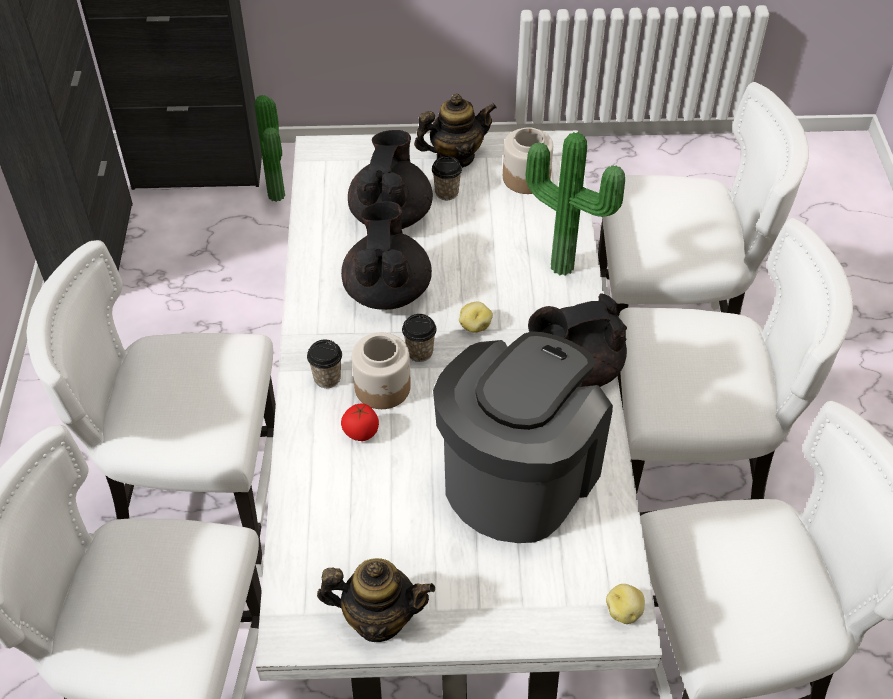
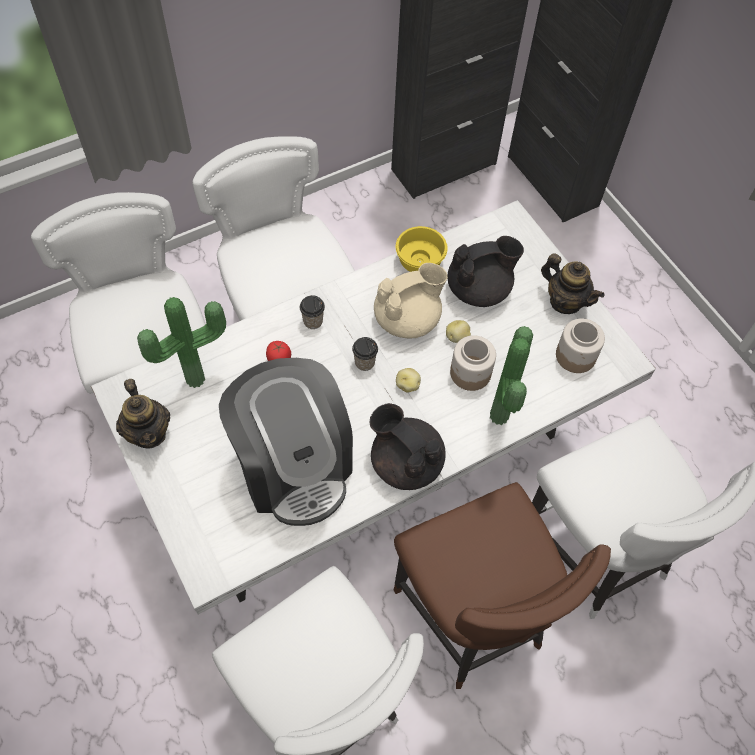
camera: 60 degrees right, 10 degrees up
(280, 195) = (564, 238): potted plant -> potted plant (198, 382)
(314, 249) = (418, 261): none -> yellow bowl
(383, 388) = (322, 355): jar -> jar (470, 373)
(387, 290) = (408, 319): black teapot -> beige teapot
(446, 193) = (524, 312): cup -> none
(519, 475) = (293, 465): coffee machine -> coffee machine turned 60 degrees clockwise
(624, 611) = (216, 572): potato -> potato (457, 337)
(685, 486) = (472, 618): white chair -> brown chair

